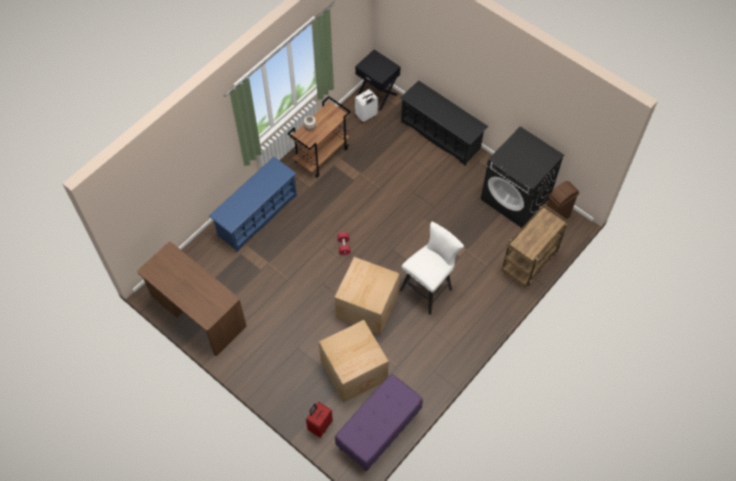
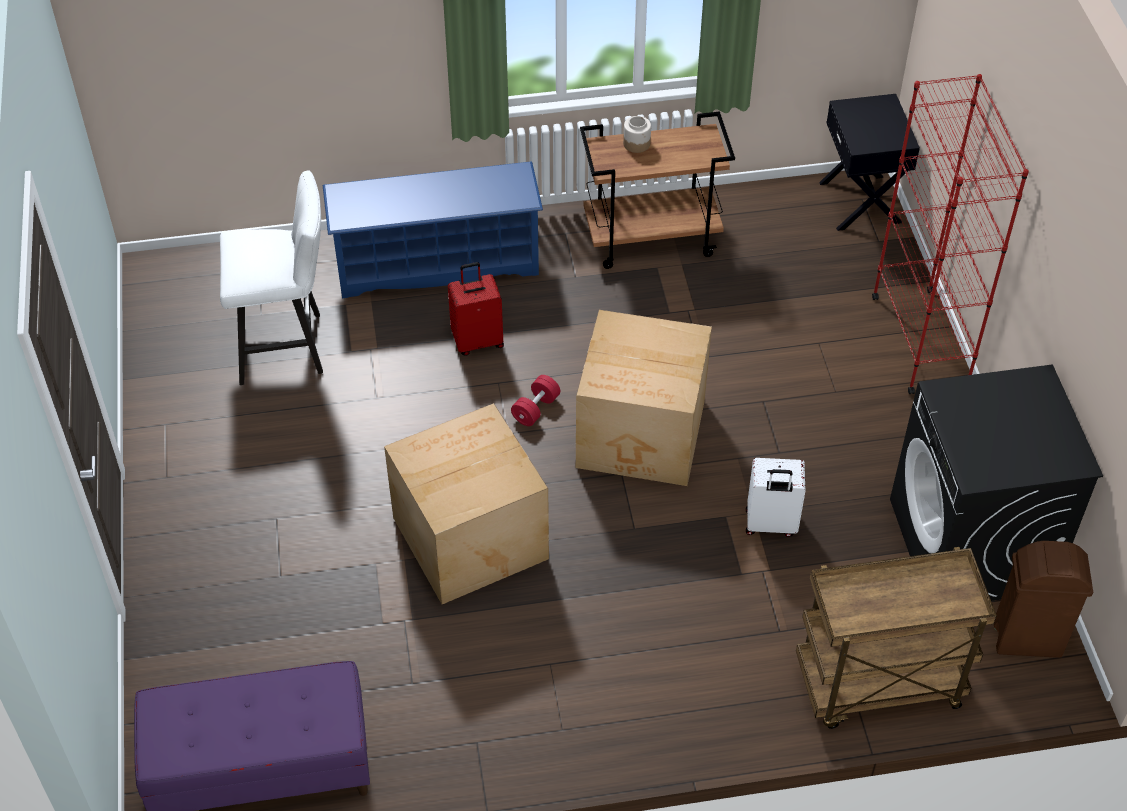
camera: 40 degrees right, 10 degrees down
(197, 312) = (178, 348): brown desk -> none
(320, 425) = (169, 679): red suitcase -> red suitcase (477, 340)
(355, 371) = (330, 632): cardboard box -> cardboard box (642, 435)
(366, 116) = (801, 225): white suitcase -> white suitcase (770, 524)
(429, 288) = (620, 588): white stool -> white stool (288, 346)
(441, 135) = (920, 340): black shoe rack -> red bookcase

